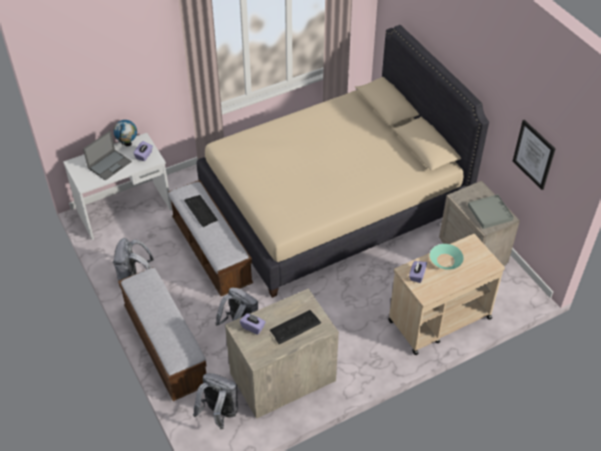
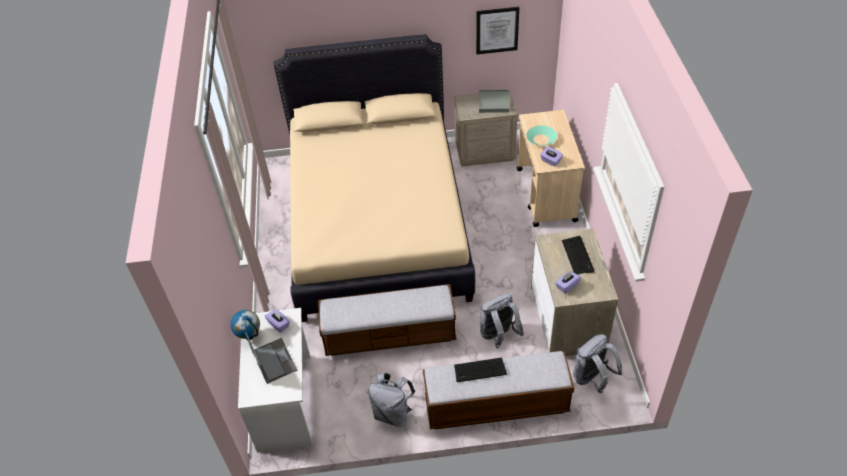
camera: 65 degrees left, 0 degrees up
(200, 211) = (368, 307): keyboard -> keyboard (480, 370)

